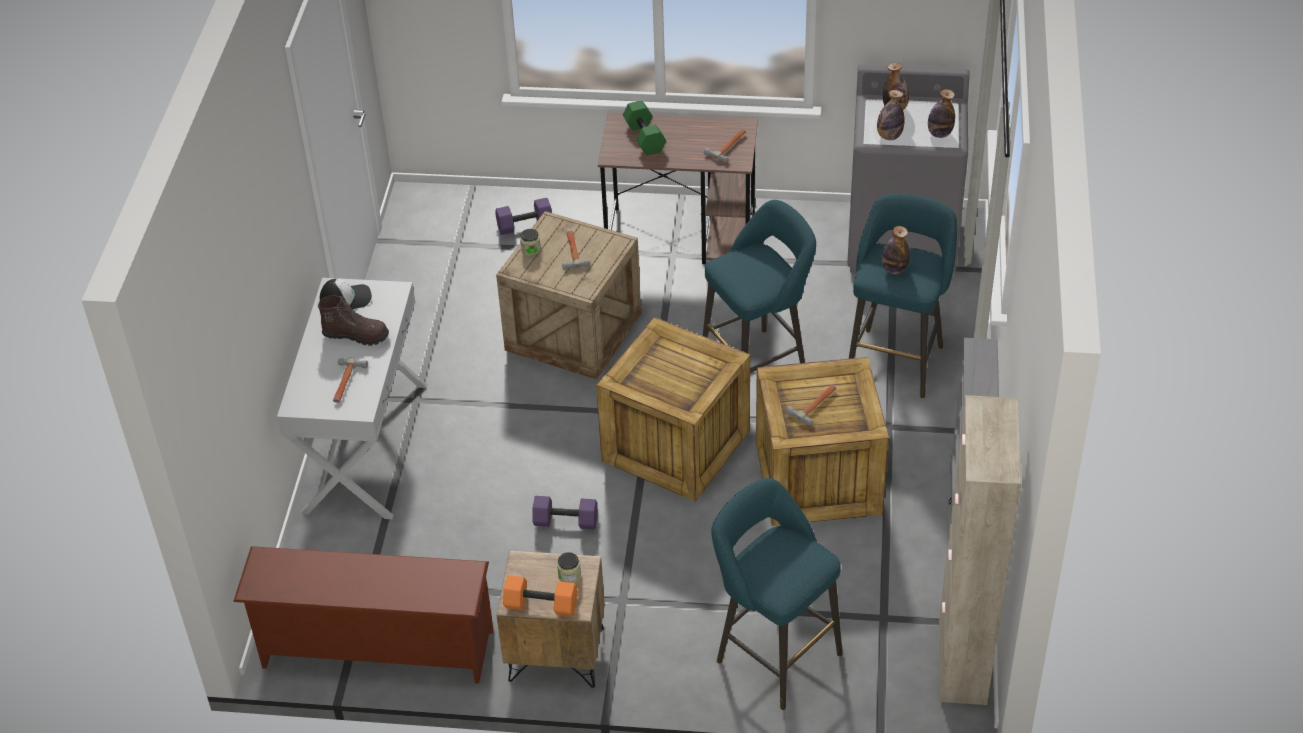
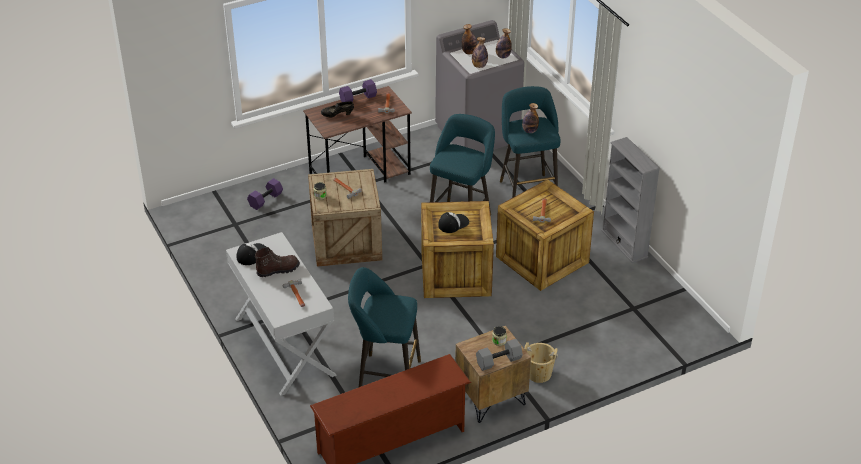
camera: 35 degrees left, 5 degrees down
(540, 606) = (498, 362): orange dumbbell -> grey dumbbell
(565, 522) = (433, 335): purple dumbbell -> purple dumbbell (358, 99)
(645, 137) = (337, 115): green dumbbell -> black shoe
(654, 651) = (539, 374): none -> beige bucket
(671, 368) = (453, 223): none -> cap
(773, 653) = (597, 348): turquoise stool -> turquoise stool (385, 376)
(962, 660) = (686, 310): beige cabinet -> none

